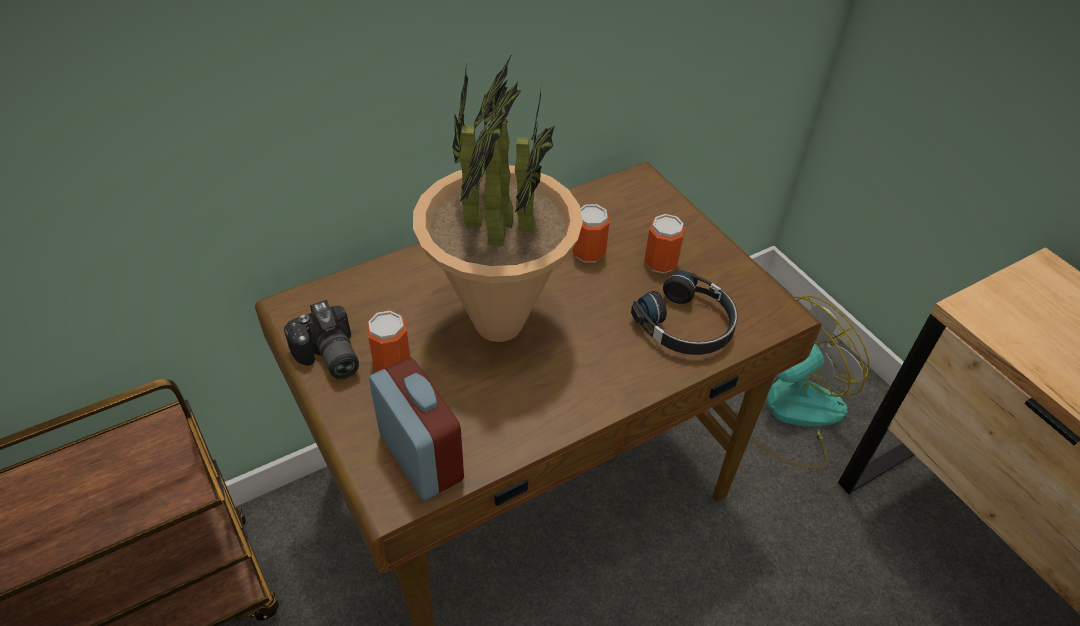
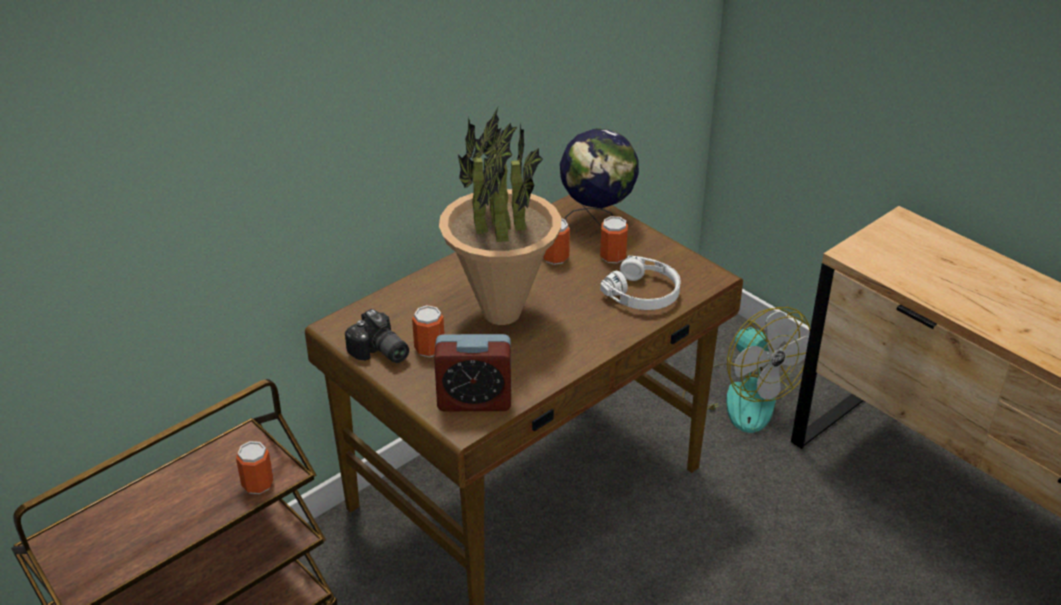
camera: 10 degrees left, 10 degrees down
(149, 501) = (257, 484): none -> can
(421, 457) = (474, 400): alarm clock -> alarm clock turned 135 degrees clockwise
(654, 207) = (597, 219): none -> globe
(687, 325) = (643, 293): black headphones -> white headphones
(789, 413) = (739, 397): fan -> fan turned 105 degrees clockwise

